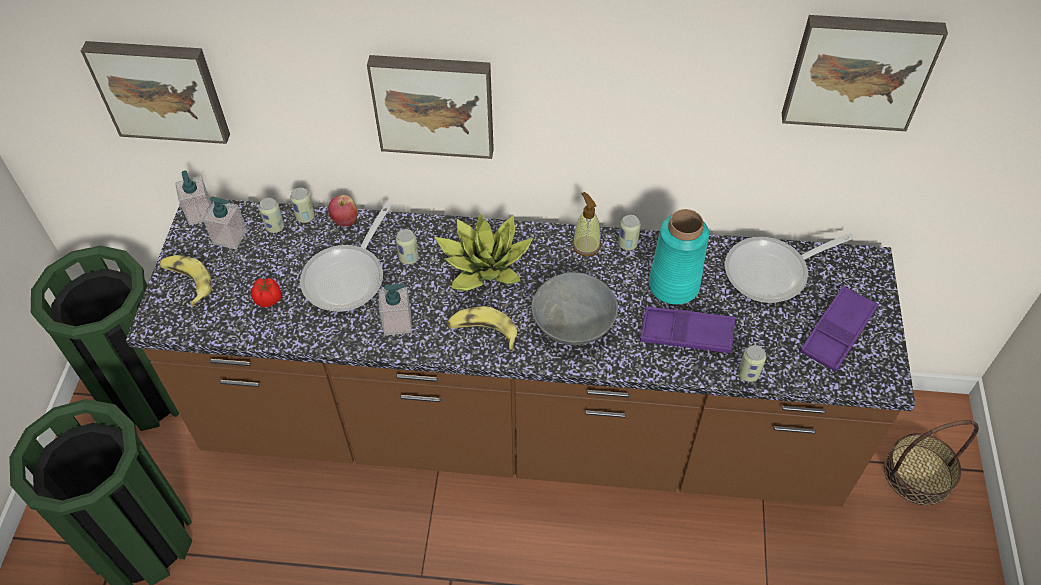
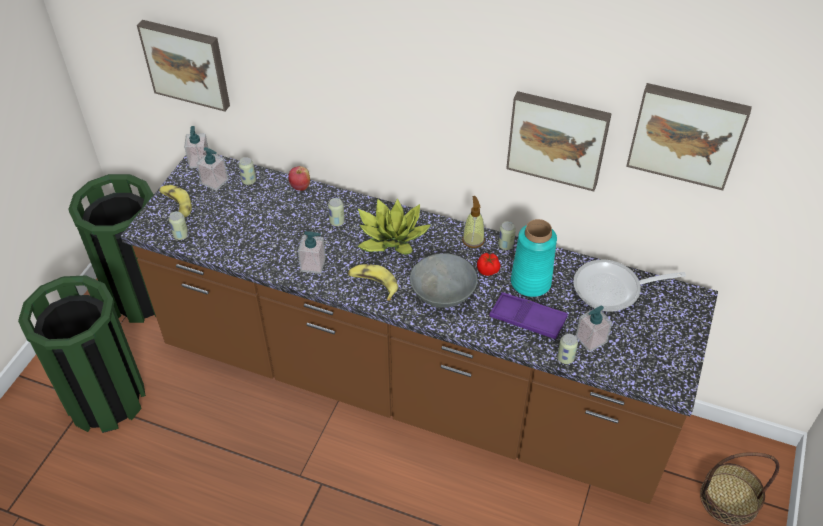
camera: 15 degrees right, 5 degrees down
(269, 299) = (227, 229): tomato -> tomato (488, 270)
(305, 217) = (273, 178): can -> can (181, 235)
(348, 277) = (289, 226): frying pan -> none
(434, 103) = (373, 107): picture -> picture (558, 138)
(769, 343) = (590, 340): none -> soap dispenser
(837, 332) = (648, 344): purple tray -> none

